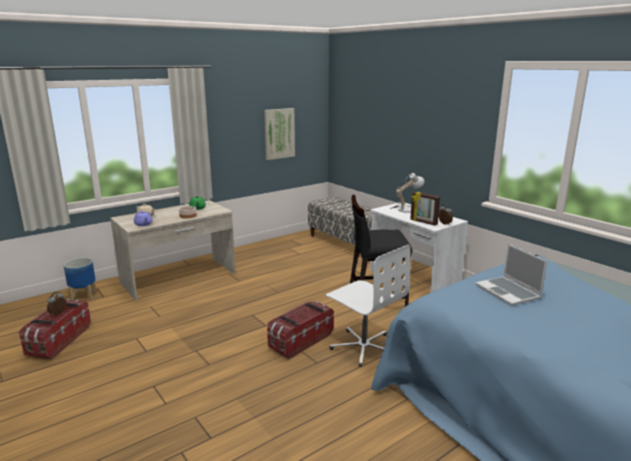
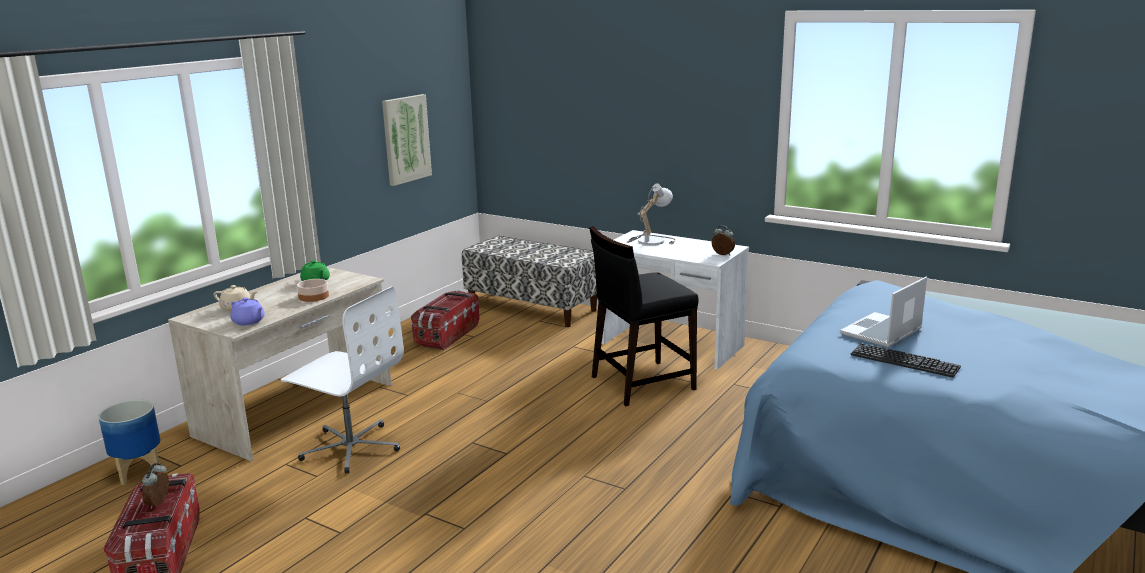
camera: 20 degrees left, 0 degrees up
(300, 341) = (577, 464): storage box -> storage box (446, 335)
(363, 347) = (674, 453): white office chair -> white office chair (351, 447)
(423, 222) = (692, 256): picture frame -> none
(506, 315) = (904, 361): none -> keyboard
(508, 292) = (881, 332): laptop -> laptop turned 90 degrees clockwise

